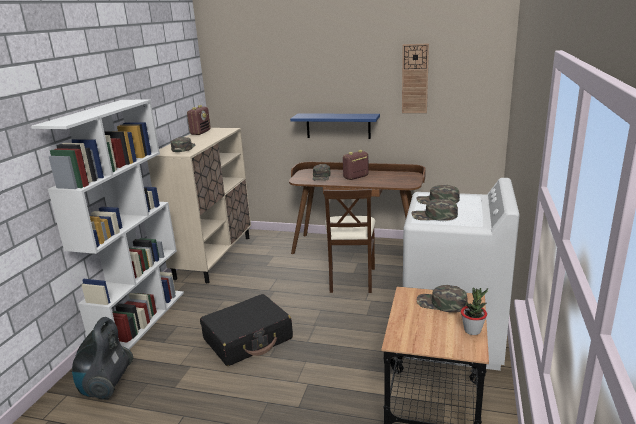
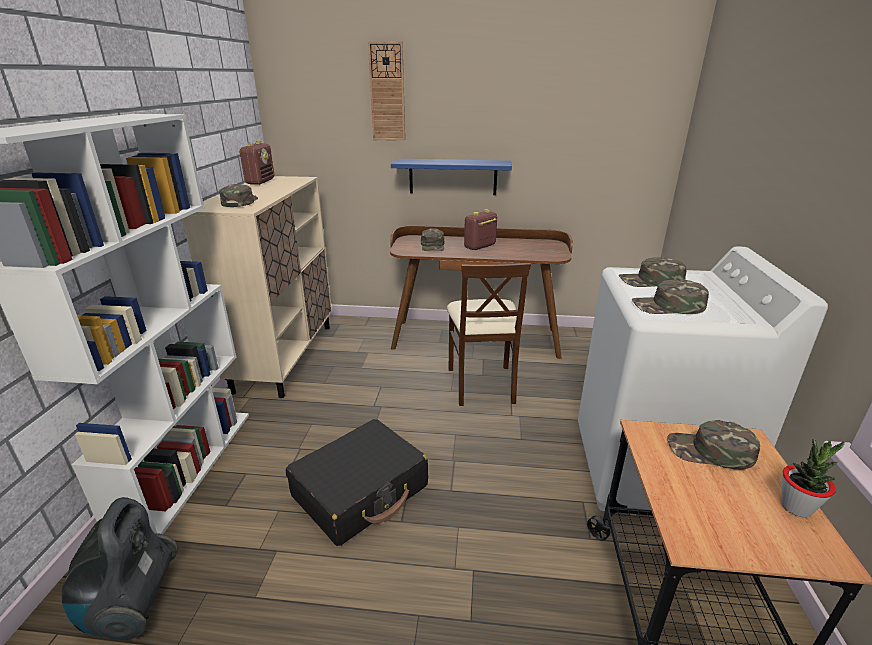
camera: 10 degrees left, 5 degrees up
(415, 79) = (562, 112): wall clock -> wall clock (387, 92)

